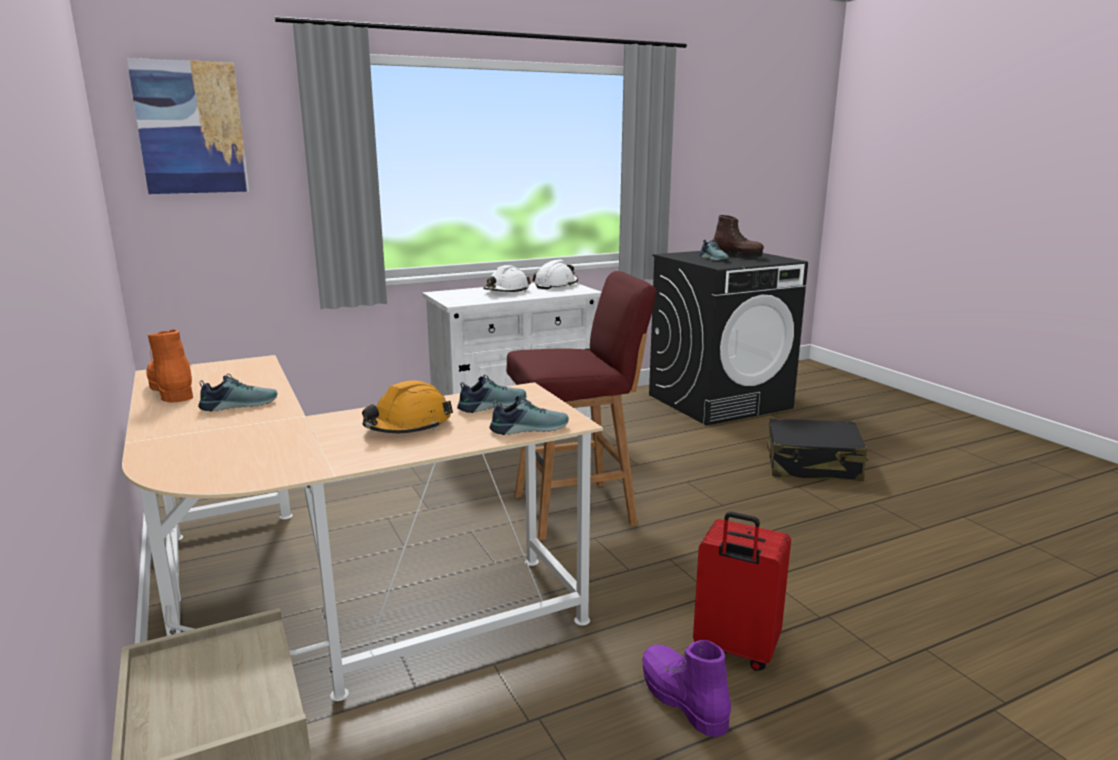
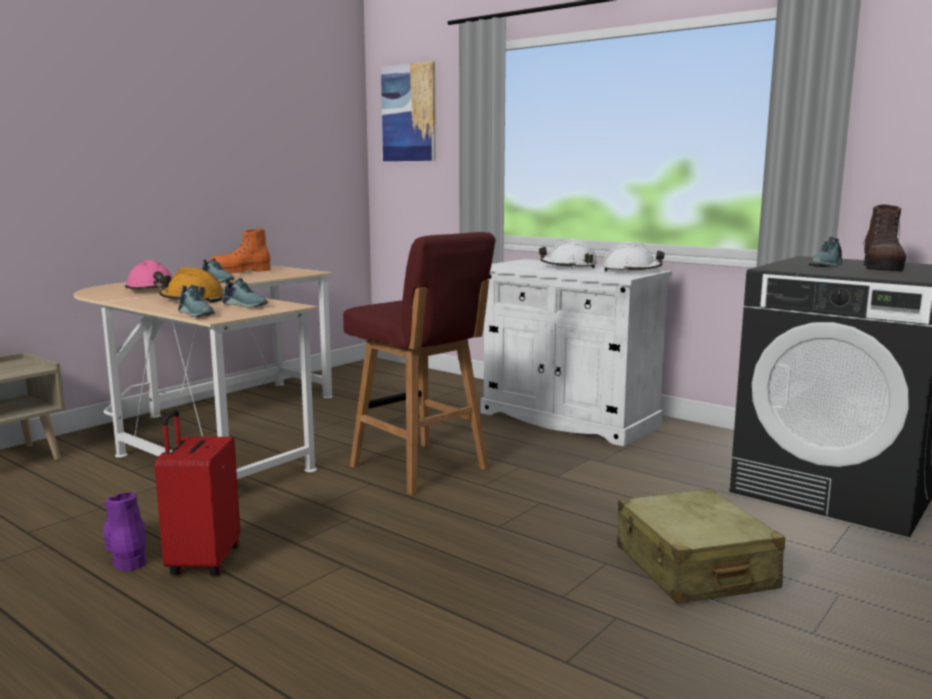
camera: 65 degrees right, 5 degrees down
(171, 389) = (240, 272): orange boot -> orange boot turned 150 degrees counterclockwise
(270, 442) = (152, 290): none -> pink hard hat
(682, 699) = (126, 549): purple boot -> purple boot turned 60 degrees counterclockwise
(813, 465) = (693, 568): black suitcase -> beige suitcase

